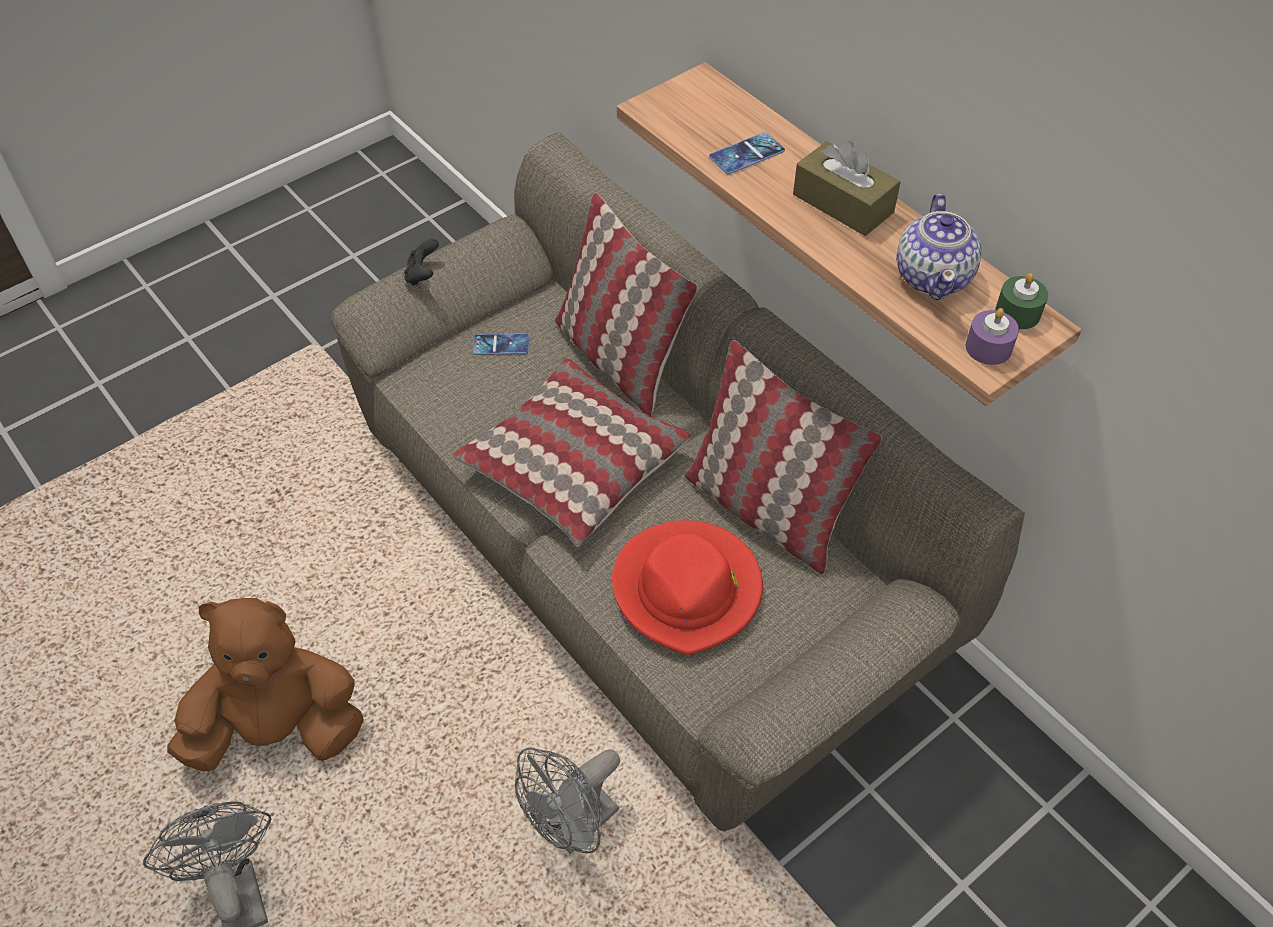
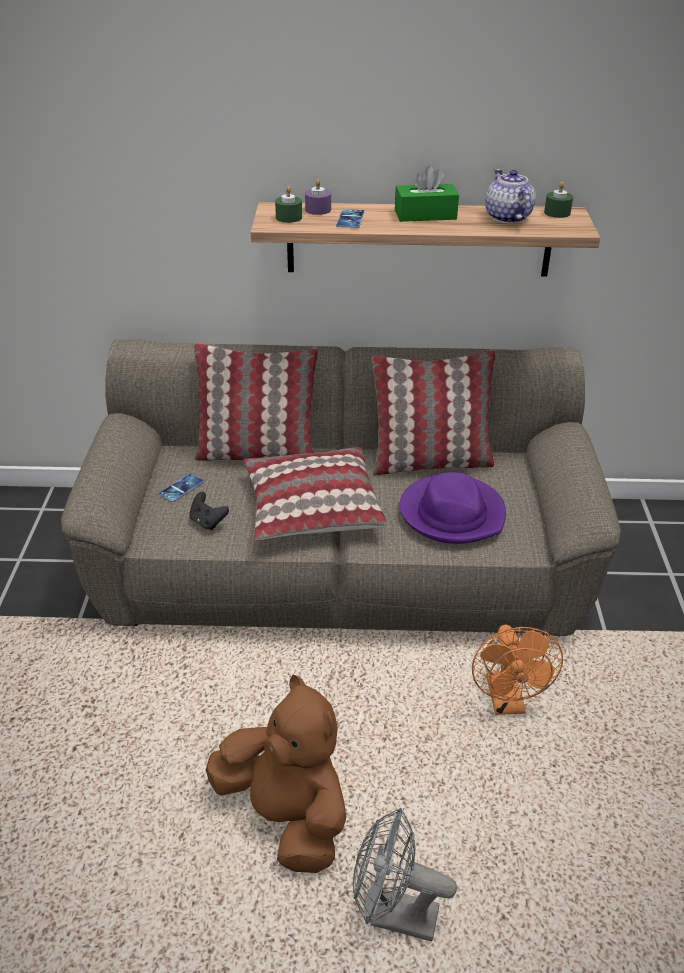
camera: 50 degrees left, 15 degrees down
(279, 729) = (286, 816): brown plush toy -> brown plush toy turned 105 degrees clockwise
(423, 275) = (101, 469): black game controller -> black game controller (208, 522)
(573, 828) = (507, 703): grey fan -> orange fan
(688, 108) = (289, 217): none -> green candle
(688, 589) = (452, 513): red hat -> purple hat
(843, 203) = (425, 215): brown tissue box -> green tissue box
(933, 276) = (507, 218): teapot -> teapot turned 150 degrees counterclockwise
(988, 347) = (571, 226): purple candle -> purple candle (318, 210)

